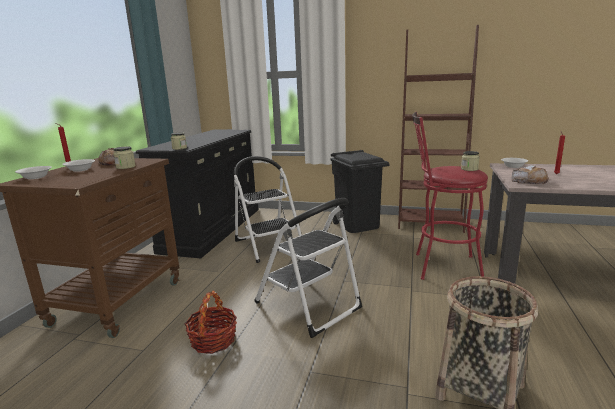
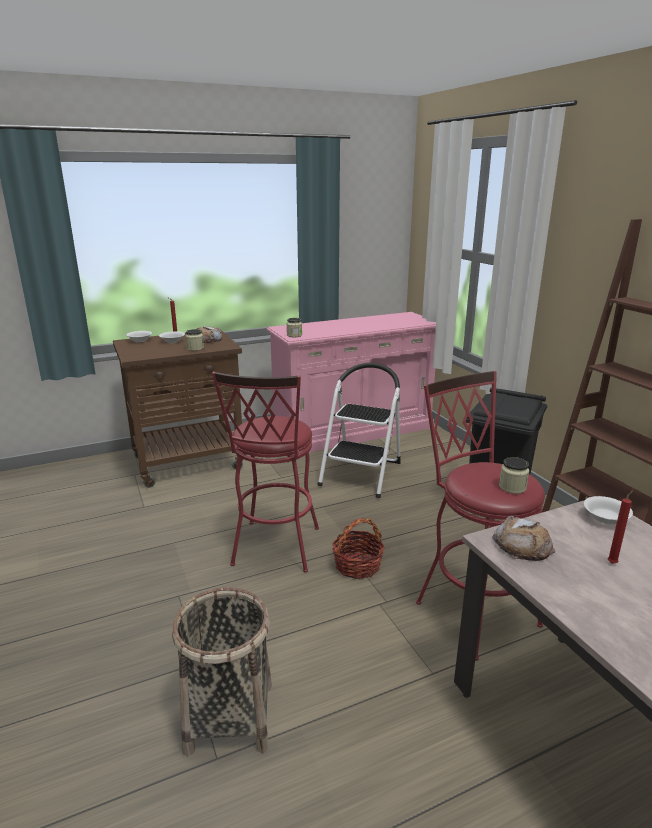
camera: 50 degrees right, 5 degrees up
(213, 228) = (354, 430): black cabinet -> pink cabinet
(213, 340) = (179, 528): basket -> basket (357, 565)
(309, 306) = (274, 551): step ladder -> red stool

